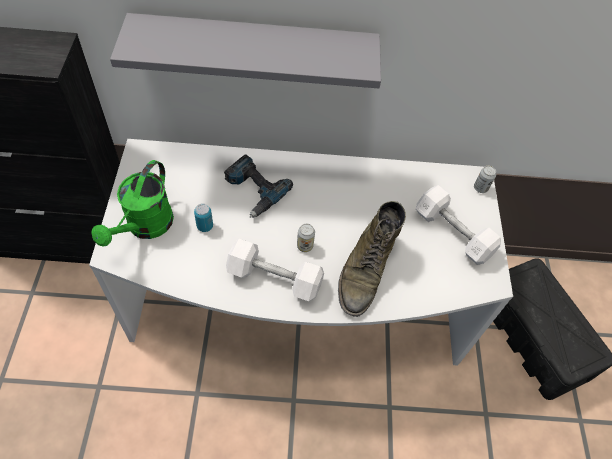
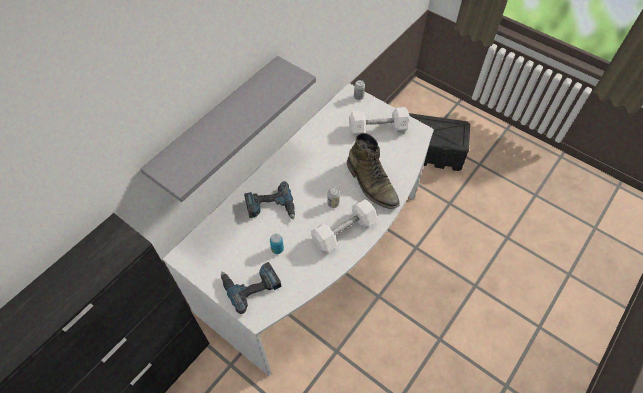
camera: 50 degrees left, 0 degrees up
(145, 227) = (251, 284): green watering can -> power drill

